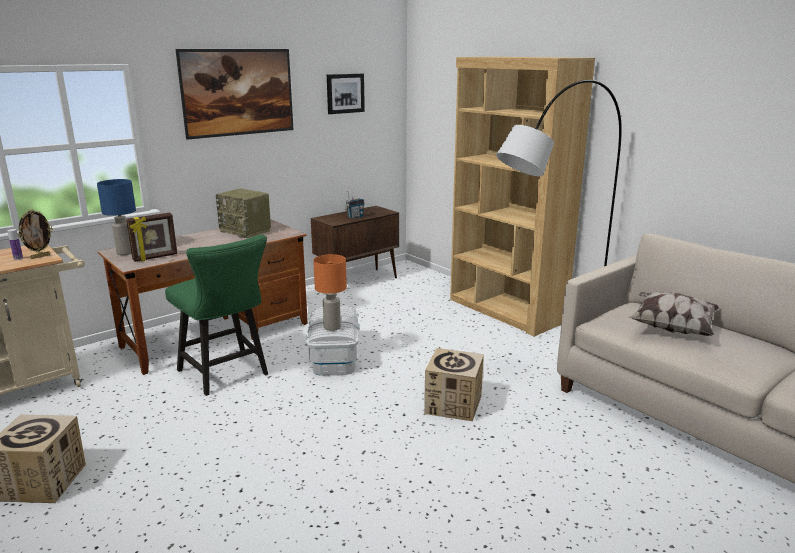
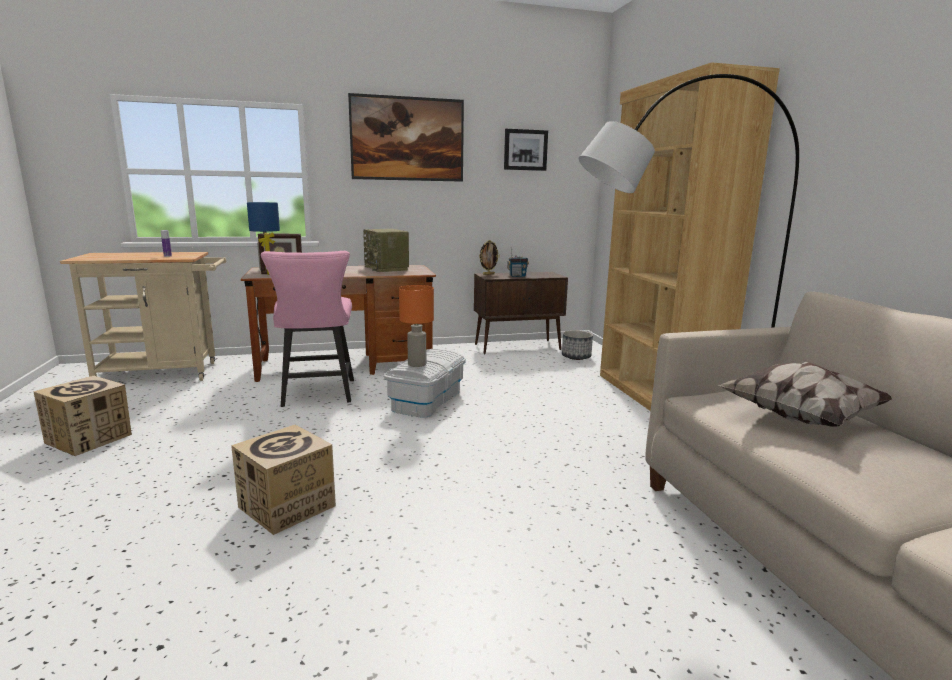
camera: 25 degrees right, 5 degrees down
(40, 256) = (183, 256): picture frame -> picture frame (488, 274)
(227, 374) = (317, 395): green chair -> pink chair
(416, 283) = (576, 357): none -> planter
(453, 404) = (500, 469): cardboard box -> cardboard box (287, 506)

